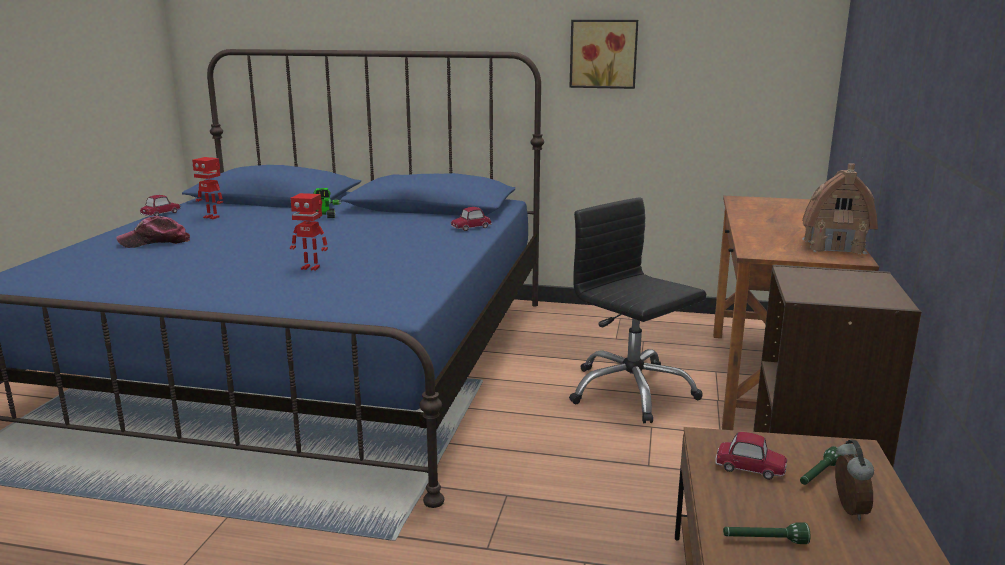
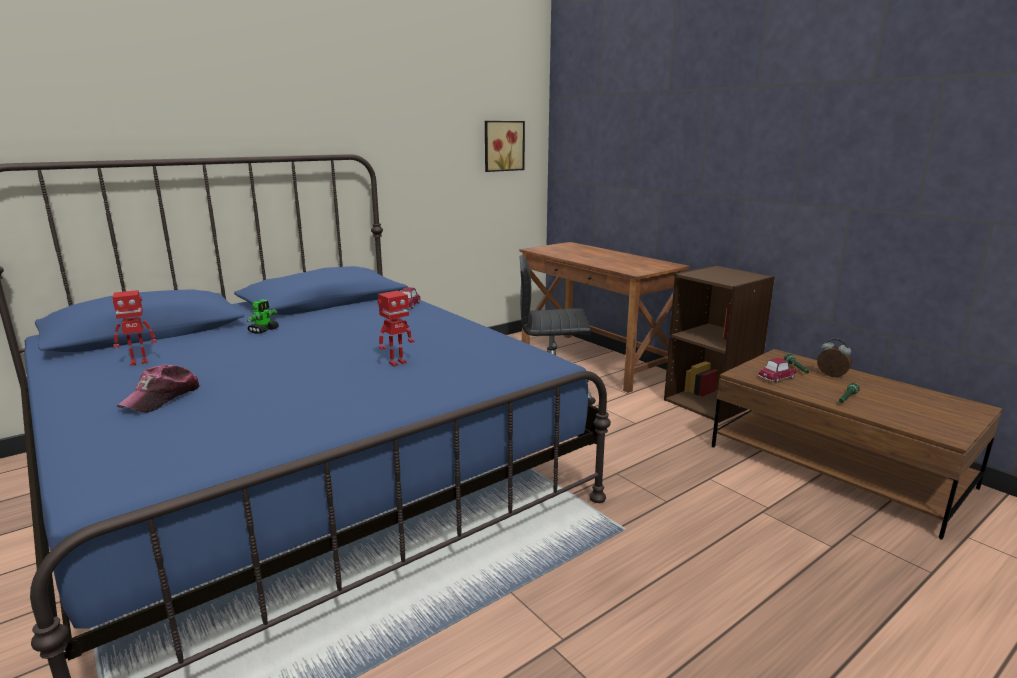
camera: 50 degrees left, 0 degrees up
(161, 213) = (53, 377): toy car -> none
(603, 54) = (413, 153): picture -> picture (502, 146)
(833, 246) = (649, 261): toy house -> none

